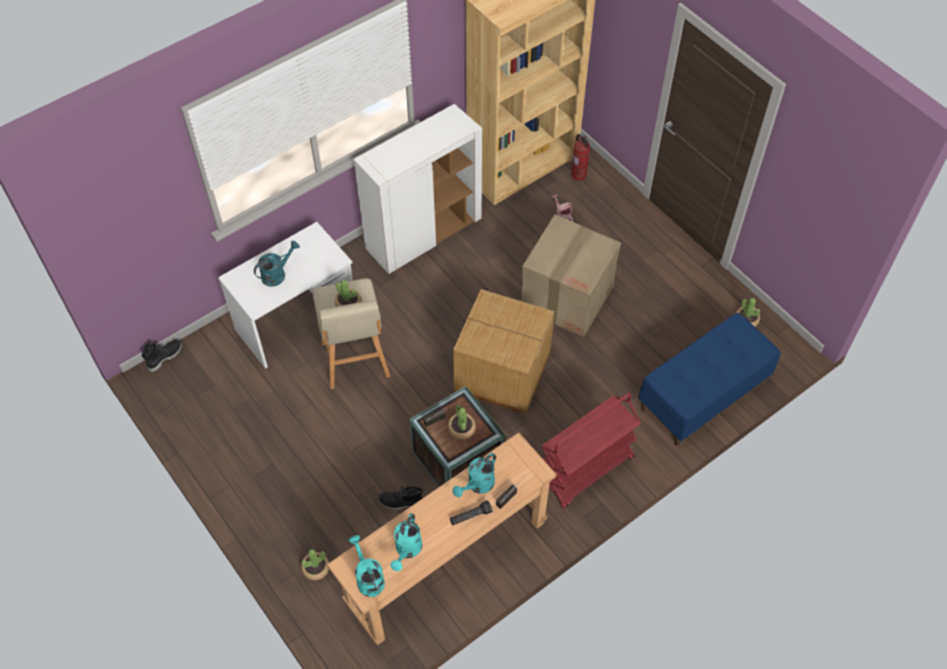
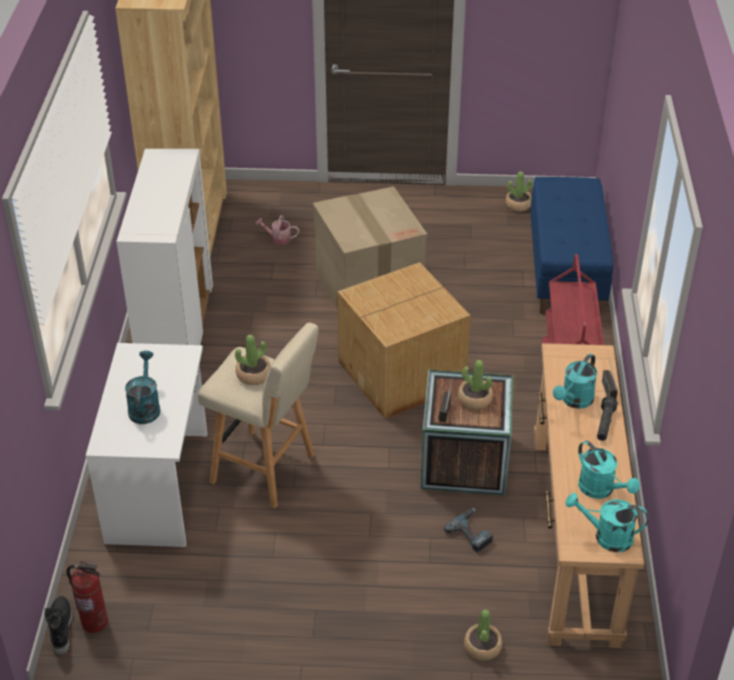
camera: 50 degrees left, 15 degrees down
(400, 503) = (472, 532): black boot -> power drill
(477, 485) = (574, 401): turquoise watering can -> turquoise watering can turned 45 degrees clockwise
(579, 175) = (247, 203): fire extinguisher -> fire extinguisher (95, 622)

